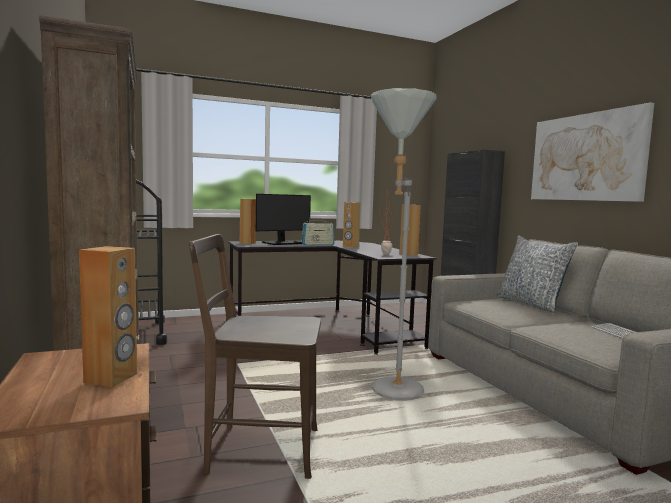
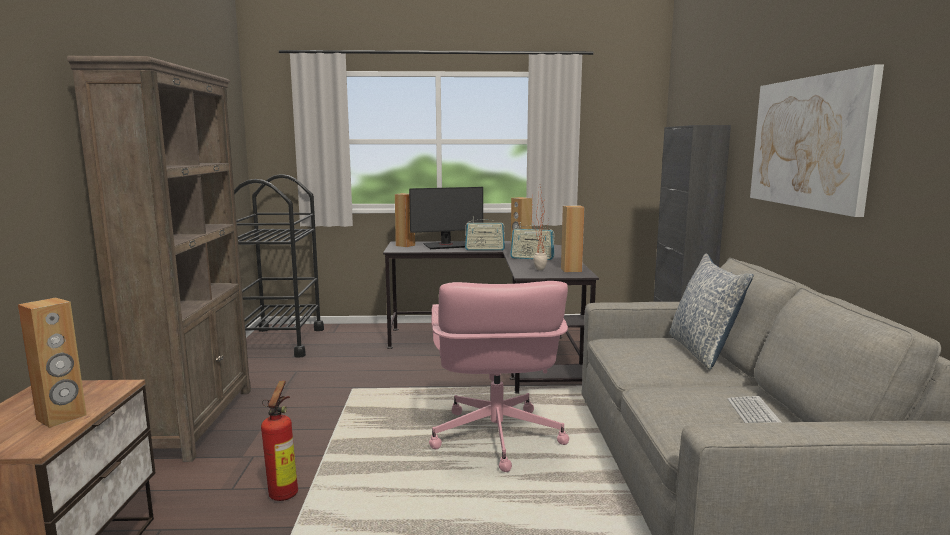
camera: 20 degrees right, 5 degrees up
(257, 450) = (285, 492): brown chair -> fire extinguisher
(365, 249) = (532, 258): none -> radio
(391, 386) = (495, 438): grey floor lamp -> pink office chair

